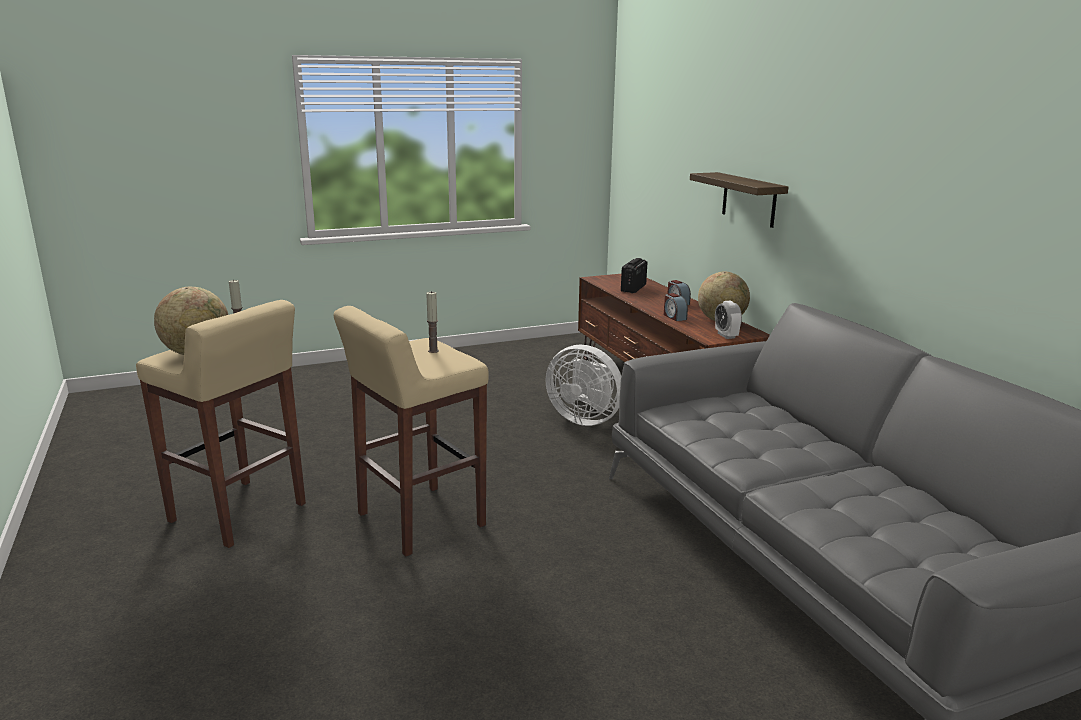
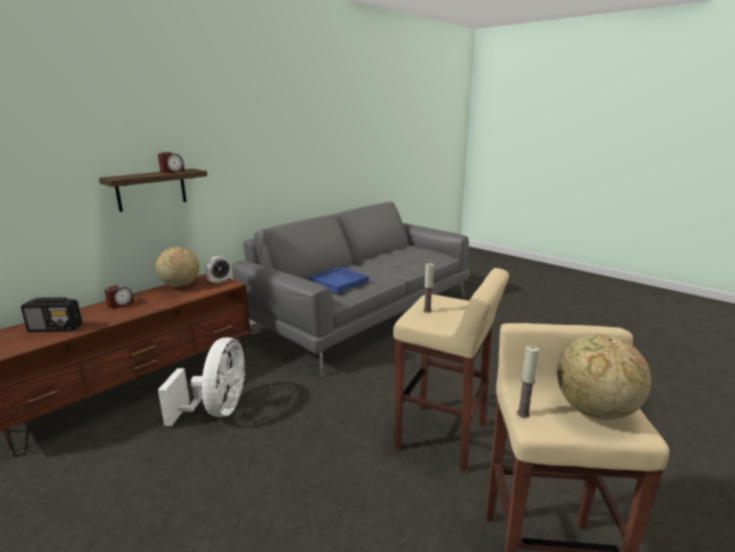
camera: 115 degrees left, 0 degrees up
(674, 317) = (172, 300): alarm clock -> alarm clock (172, 171)
(739, 421) = (339, 281): none -> blue tray

